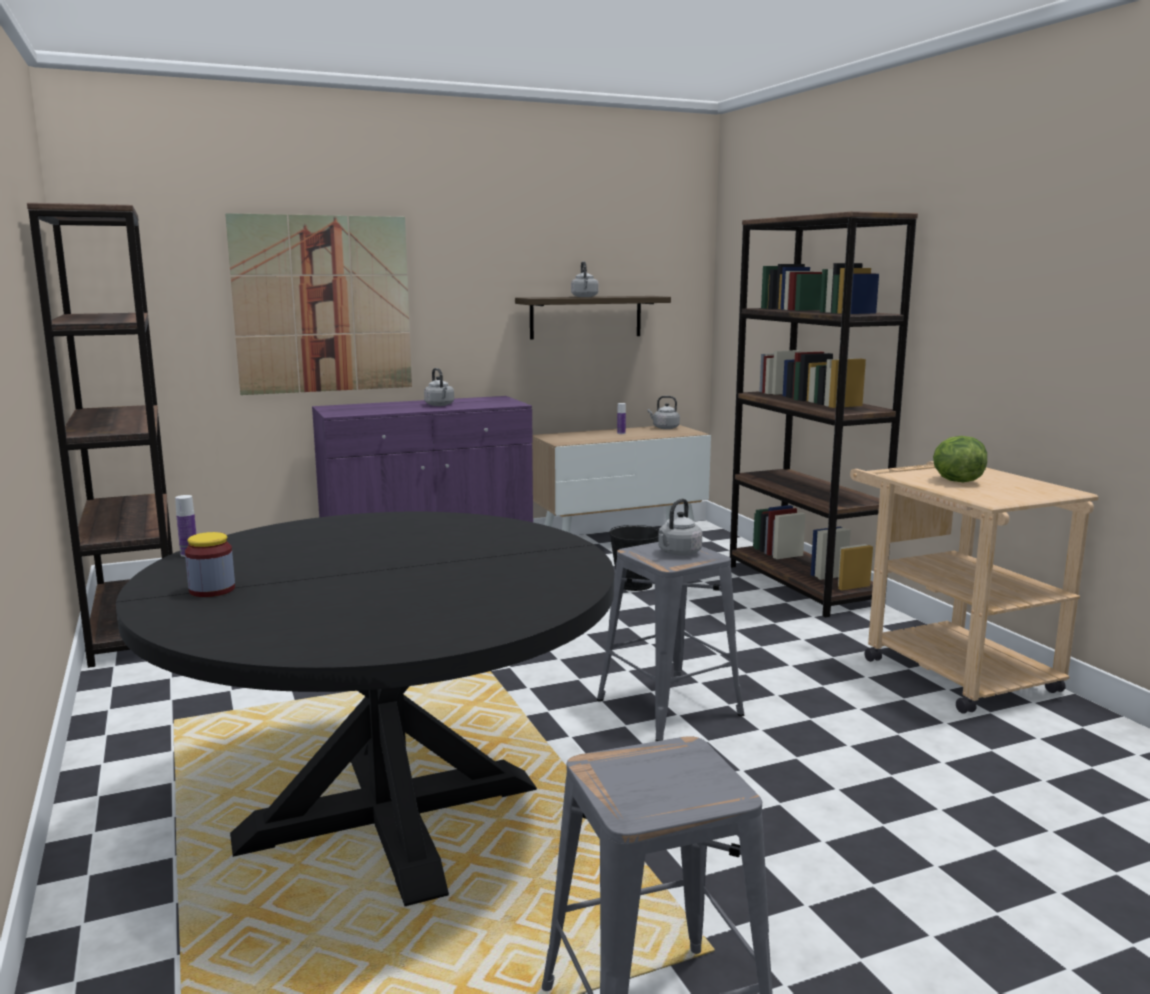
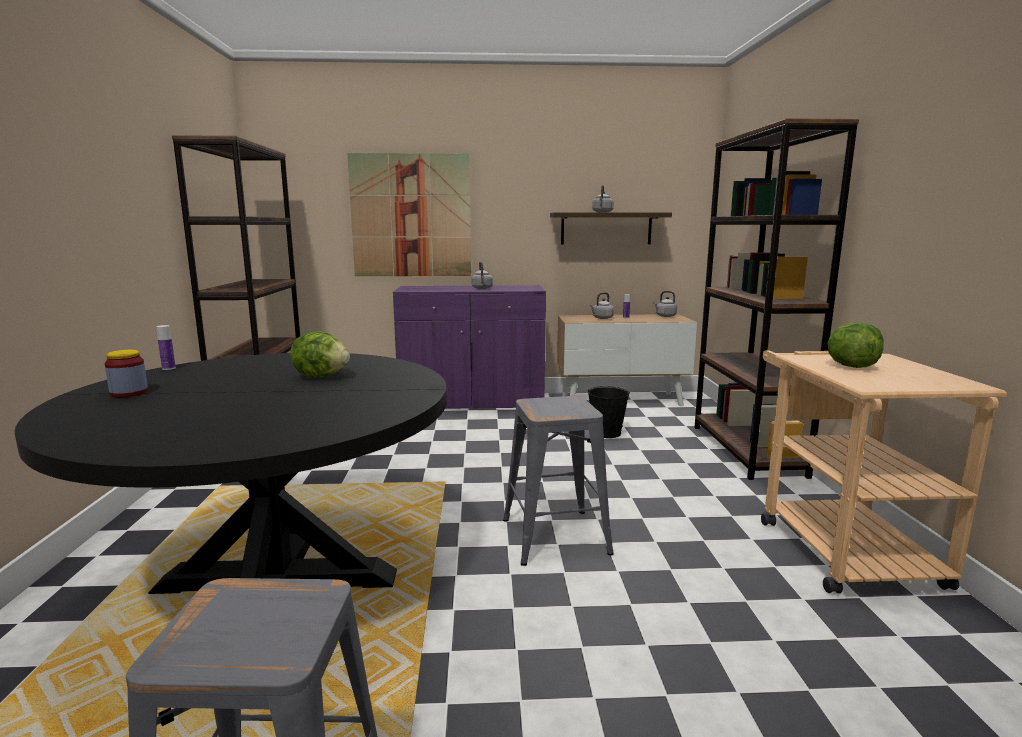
camera: 20 degrees right, 0 degrees up
(422, 544) = (322, 376): none -> lettuce
(678, 553) = (562, 407): grey kettle -> grey kettle (602, 318)

